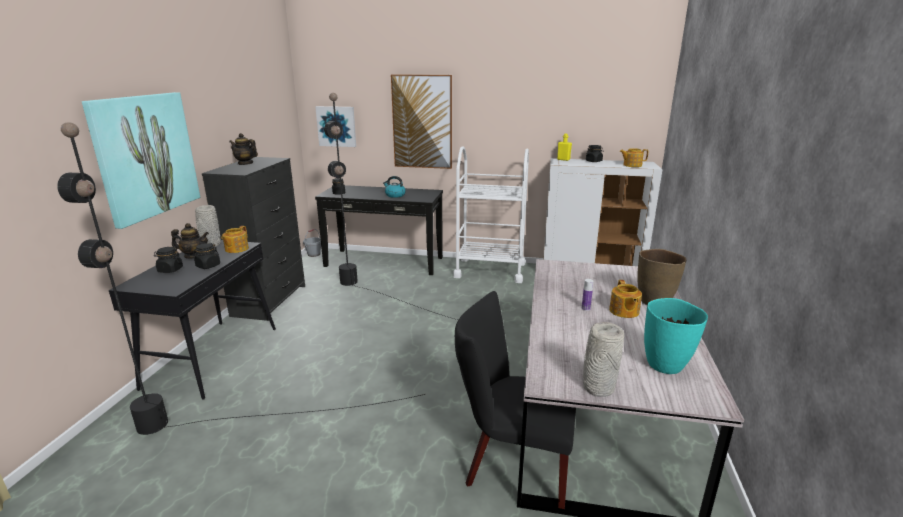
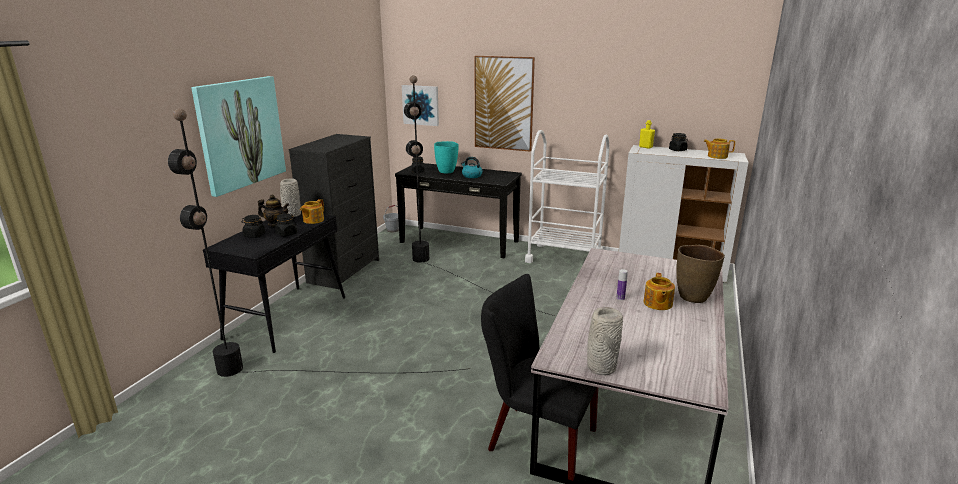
camera: 10 degrees right, 0 degrees up
(245, 163) = (328, 140): teapot -> none
(666, 365) = (675, 355): turquoise vase -> turquoise vase (447, 171)

